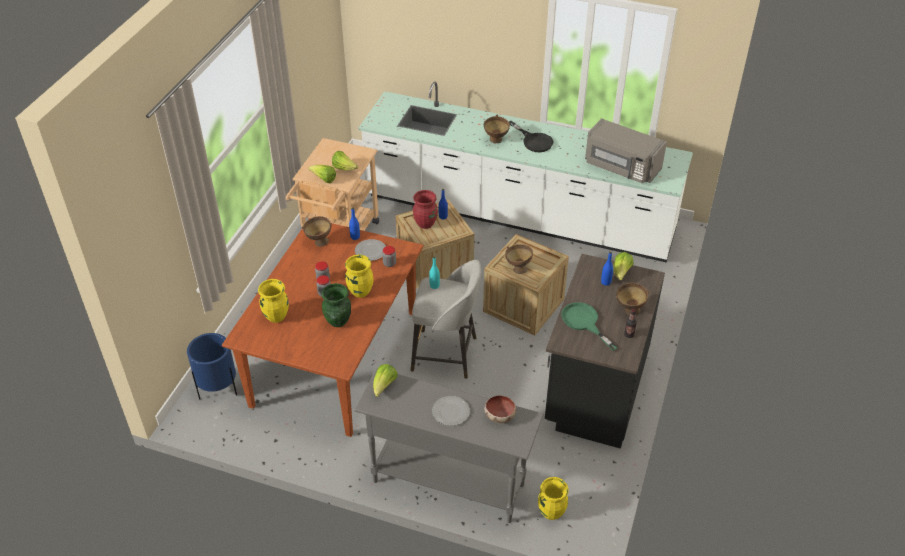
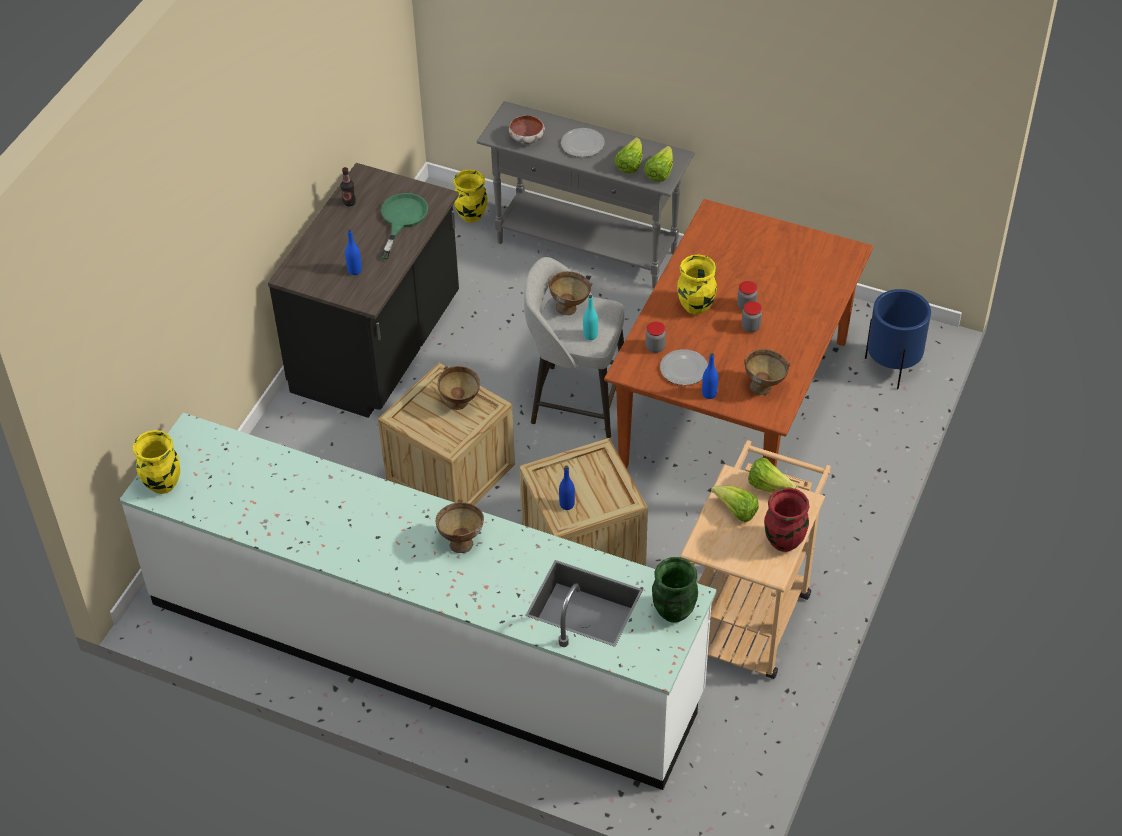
camera: 175 degrees left, 5 degrees up
(276, 316) = (808, 277): yellow vase -> yellow vase (162, 485)
(338, 321) = (723, 267): green vase -> green vase (673, 611)
(425, 224) = (597, 491): red vase -> red vase (783, 542)
(534, 141) = (392, 538): black frying pan -> none
(584, 322) = (401, 219): green frying pan -> green frying pan turned 135 degrees counterclockwise
(621, 167) = (257, 471): grey microwave -> none
(621, 273) = (328, 283): lettuce -> lettuce (630, 164)
(628, 311) = (338, 231): brown bowl -> brown bowl (571, 308)

